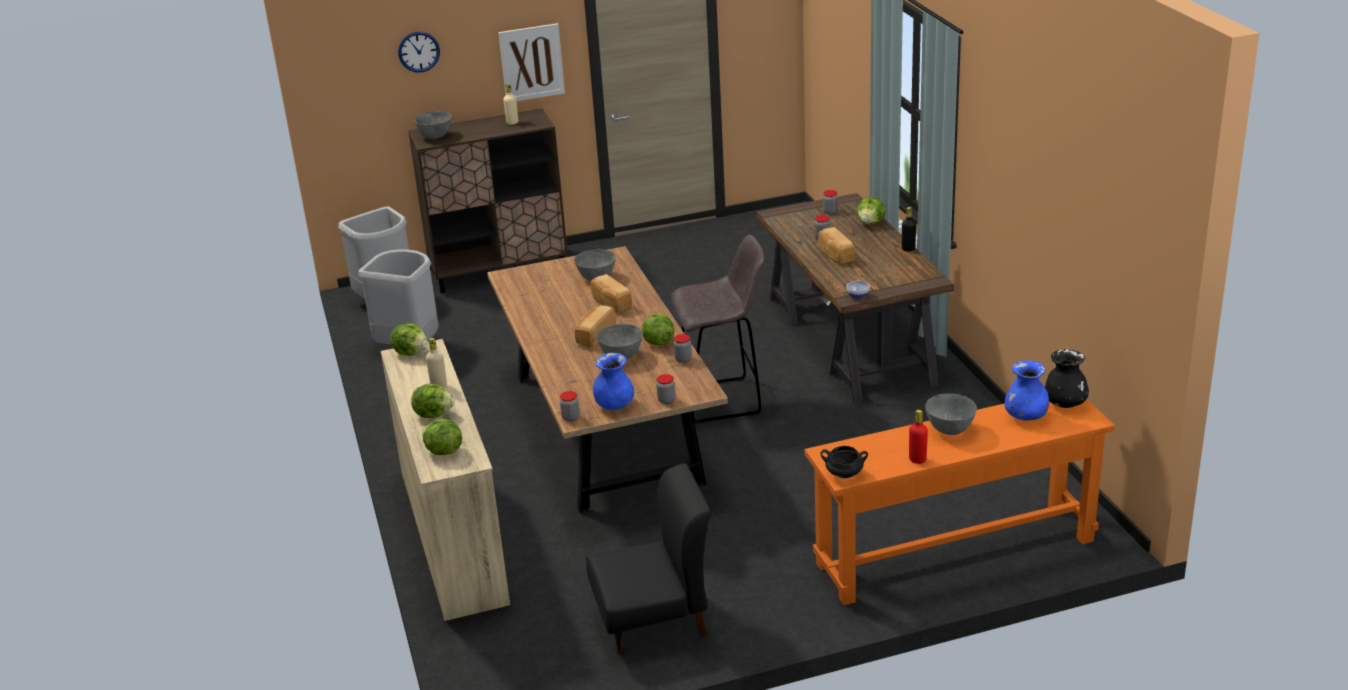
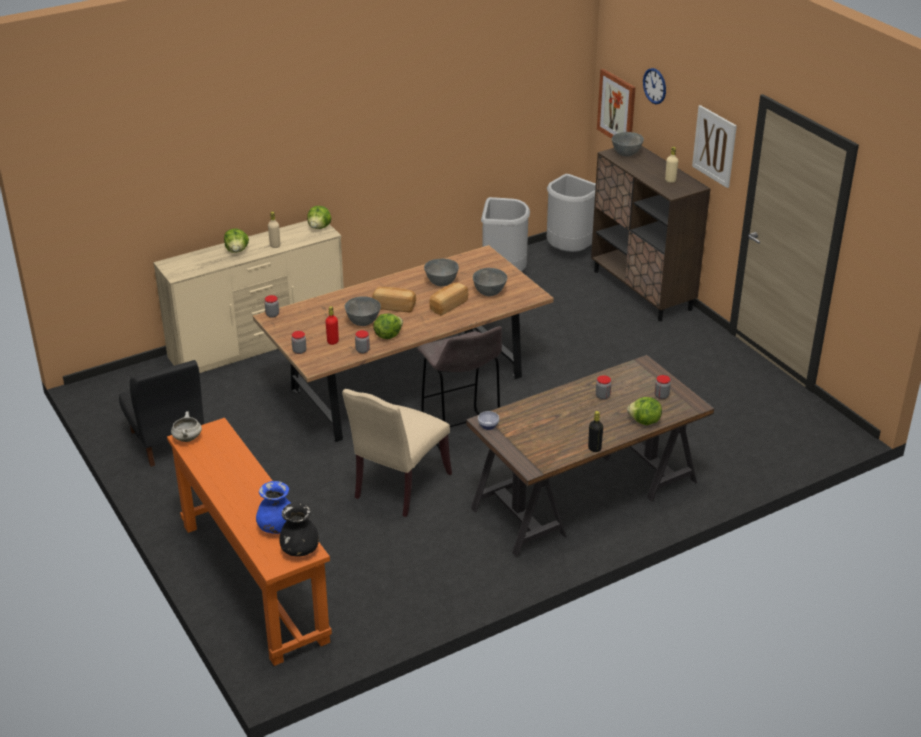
camera: 75 degrees right, 5 degrees up
(359, 113) = (617, 108): none -> picture
(443, 451) = (190, 262): lettuce -> none
(614, 405) = (290, 330): blue vase -> none
(806, 446) = (399, 487): none -> beige chair
(835, 255) = (567, 407): bread -> none
(843, 475) = (187, 438): black cooking pot -> white cooking pot
(917, 460) = (208, 472): red bottle -> red bottle (333, 341)
(950, 430) = (253, 487): grey bowl -> grey bowl (441, 283)

